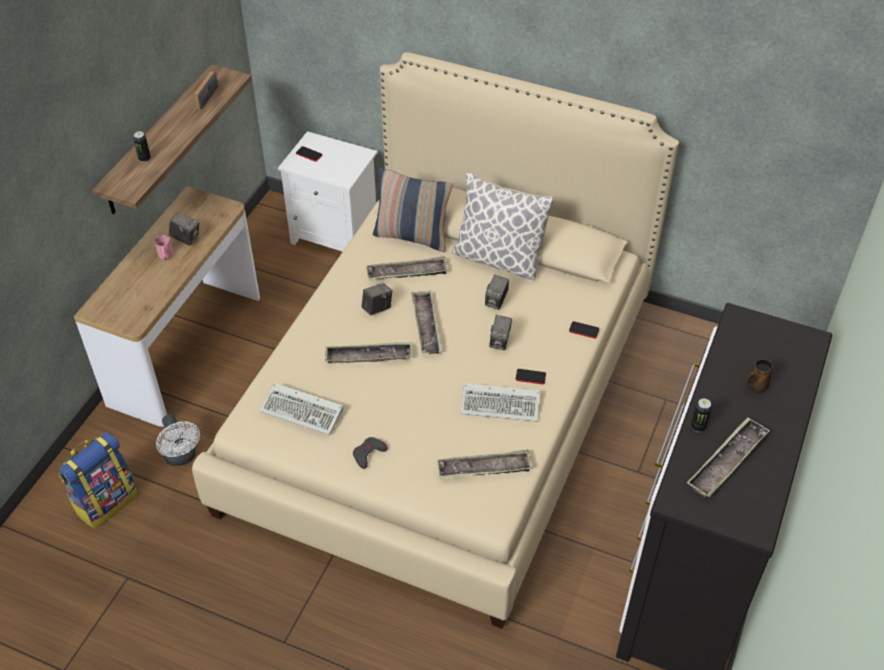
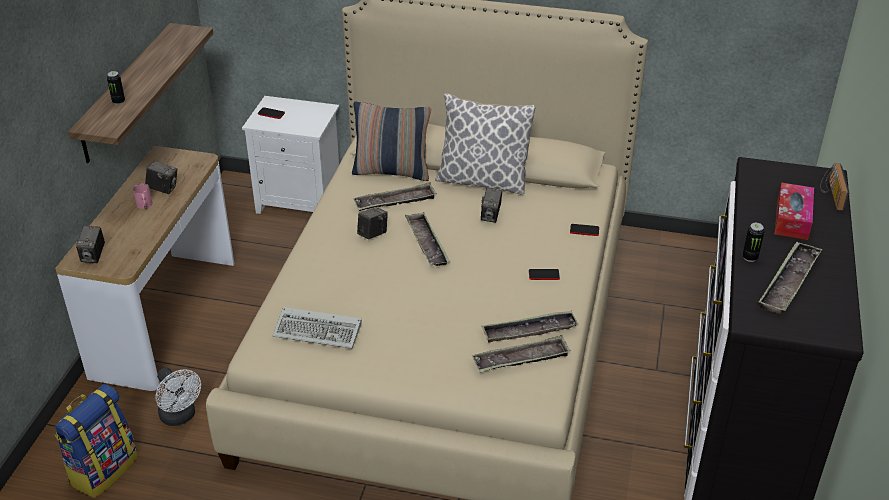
camera: 10 degrees left, 10 degrees down
(204, 96) = (169, 47): radio -> radio (830, 194)
(368, 356) = (374, 275): tray -> tray (529, 331)
(368, 454) = (397, 361): grey game controller -> none
(500, 341) = (504, 249): camera -> camera (93, 256)
(502, 404) = (522, 301): keyboard -> none
(755, 386) = (792, 219): brown mug -> tissue box

